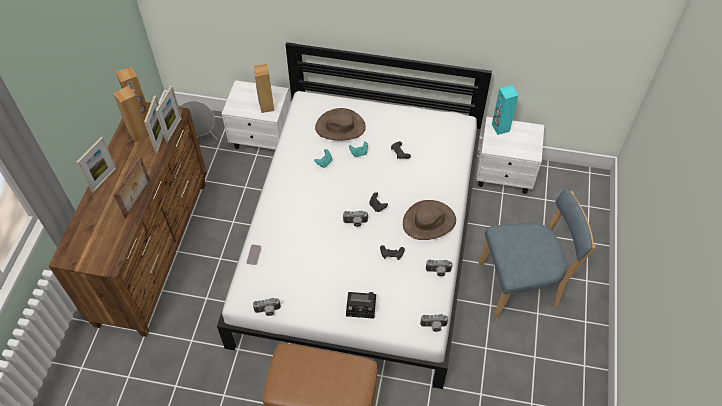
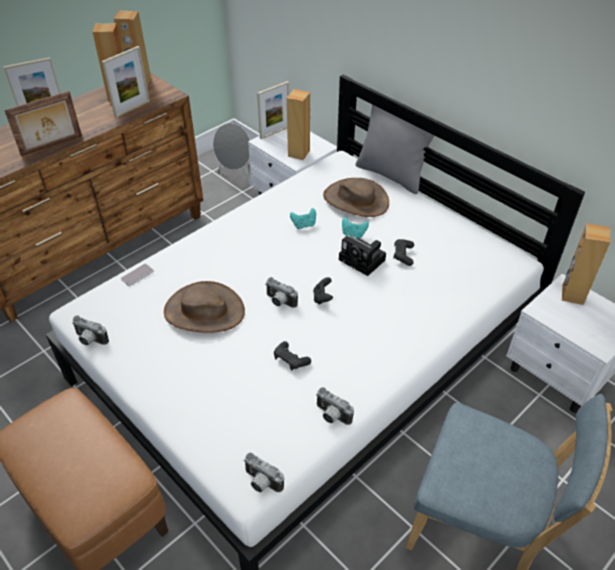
camera: 35 degrees right, 10 degrees down
(174, 130) = (154, 106): picture frame -> picture frame (275, 132)
(346, 96) = (391, 175): none -> grey pillow
(362, 306) = (196, 399): camera -> camera (363, 260)
(429, 222) = (373, 349): brown hat -> brown hat (204, 311)
(500, 128) = (572, 294): turquoise speaker -> brown speaker

